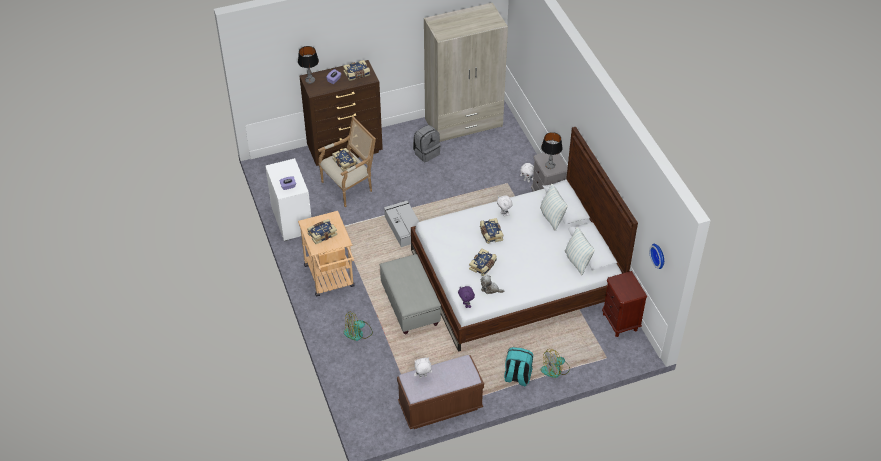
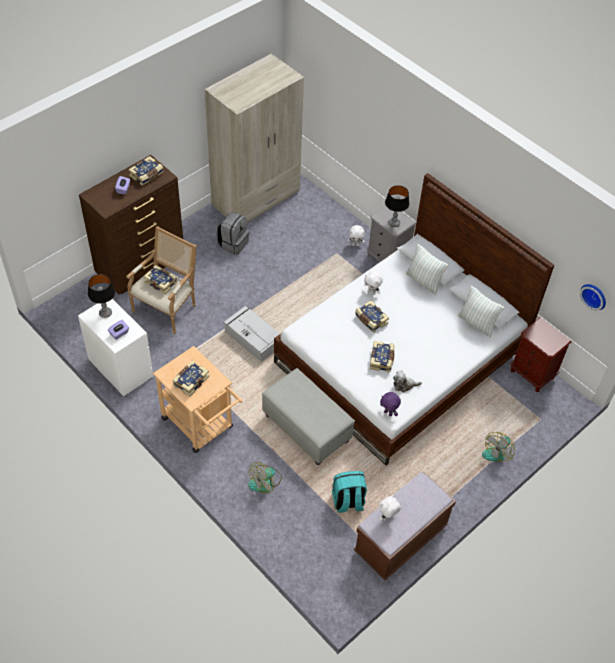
camera: 25 degrees left, 5 degrees up
(310, 81) = (95, 197): table lamp -> table lamp (105, 313)
(517, 377) = (463, 473): turquoise backpack -> turquoise backpack (348, 502)

